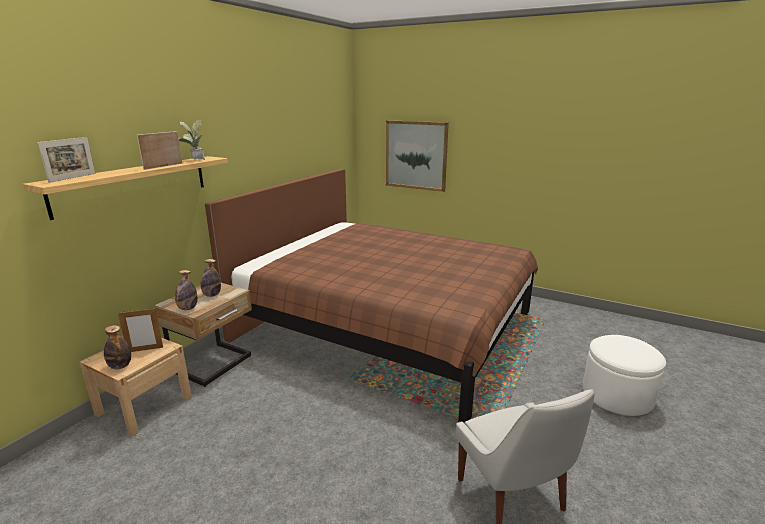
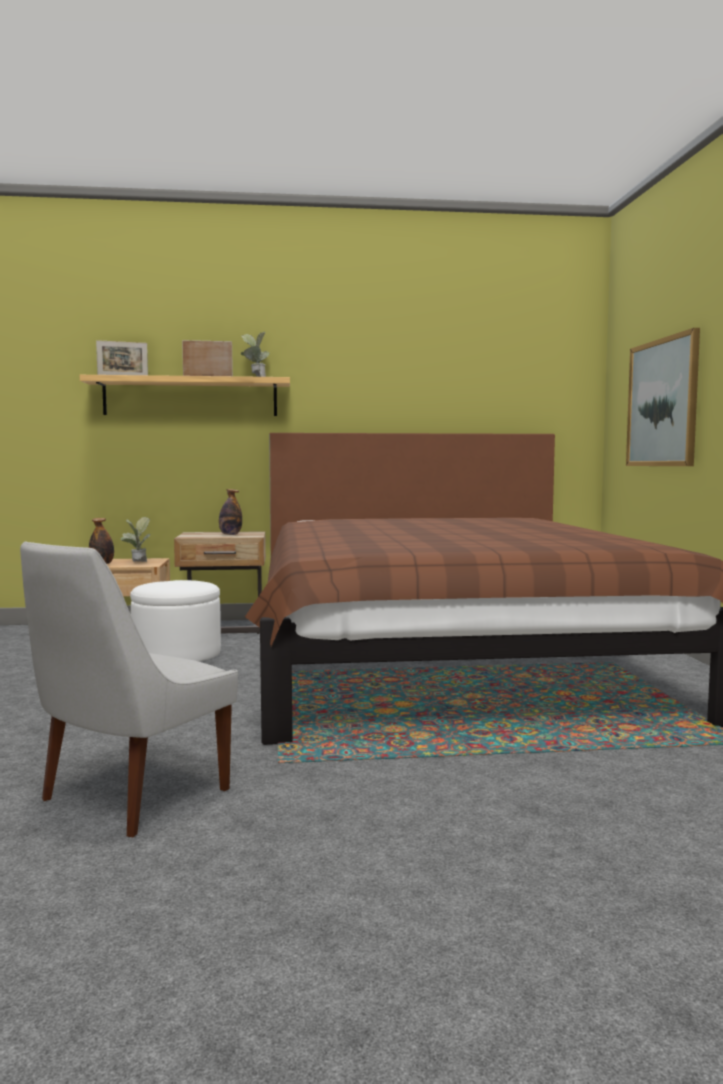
camera: 55 degrees right, 15 degrees down
(145, 349) = (136, 563): picture frame -> potted plant
(188, 308) = (190, 535): bottle -> none
(617, 394) = (571, 848): white ottoman -> white ottoman (177, 654)

